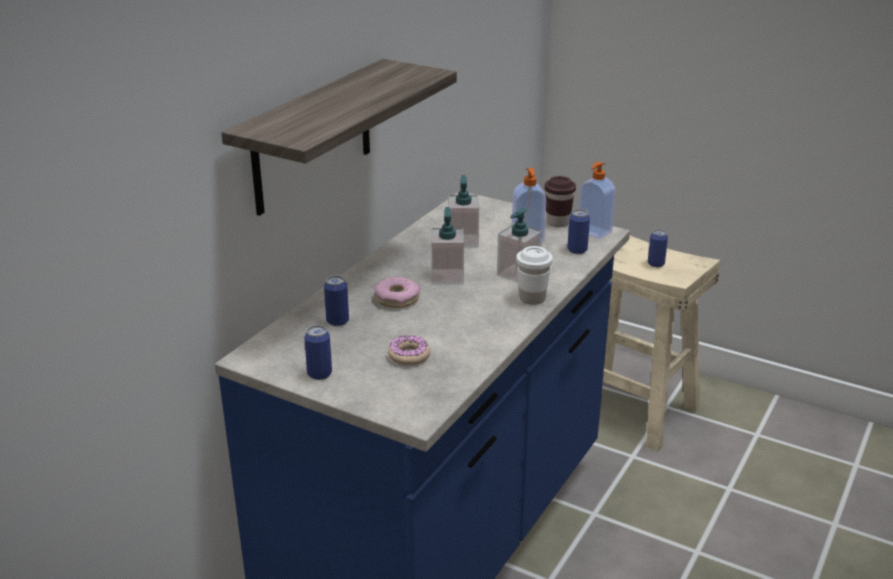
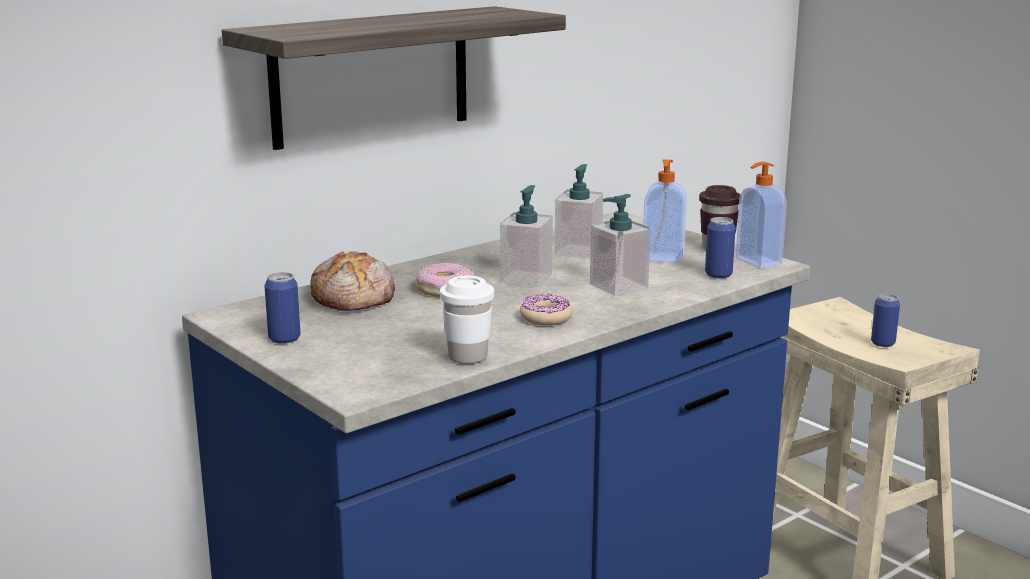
camera: 20 degrees right, 10 degrees down
(337, 321) = (355, 299): can -> bread
(409, 356) = (405, 338): donut -> donut (546, 318)
(532, 298) = (614, 309): white cup -> white cup (468, 357)

